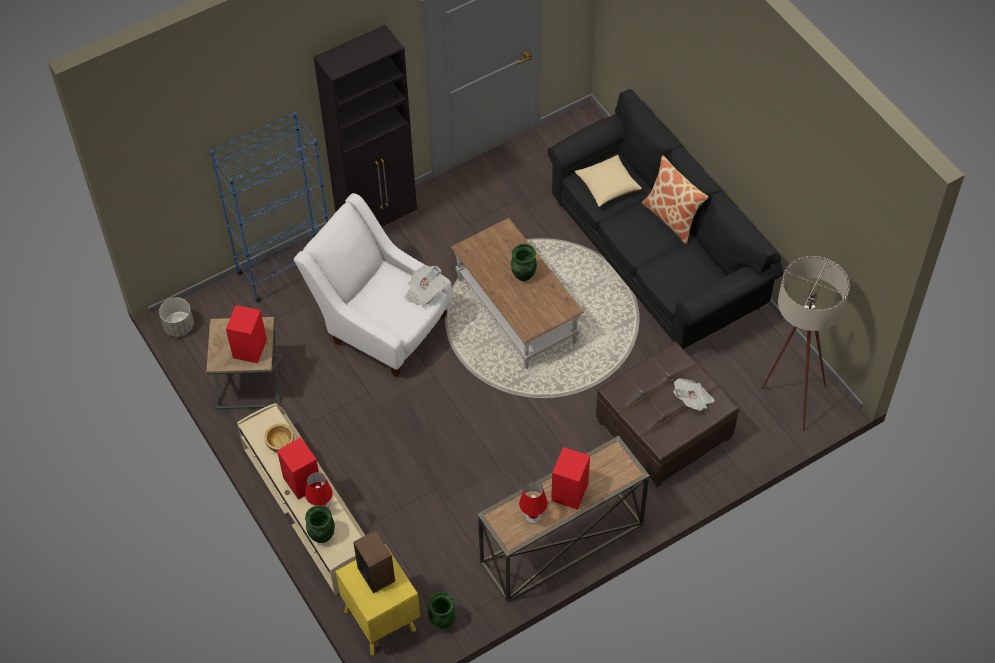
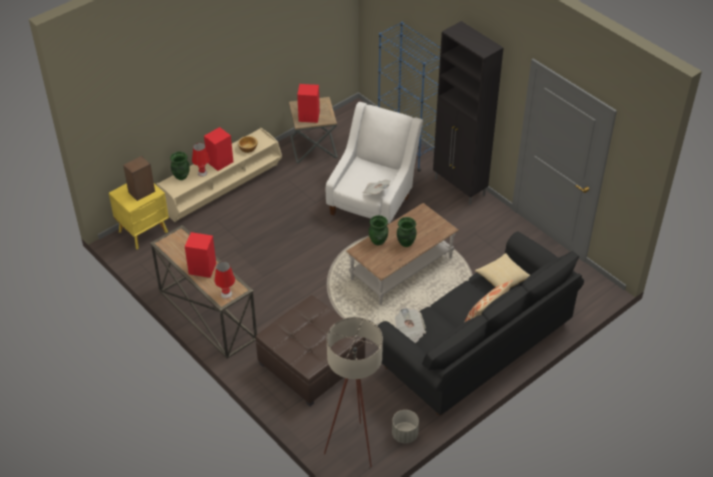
camera: 80 degrees right, 10 degrees down
(179, 326) = (350, 110): grey planter -> grey planter (404, 435)
(442, 620) = (144, 261): green vase -> green vase (378, 241)
(533, 517) = (181, 252): red table lamp -> red table lamp (226, 294)
(692, 400) = (310, 349): newspaper -> newspaper (410, 331)

